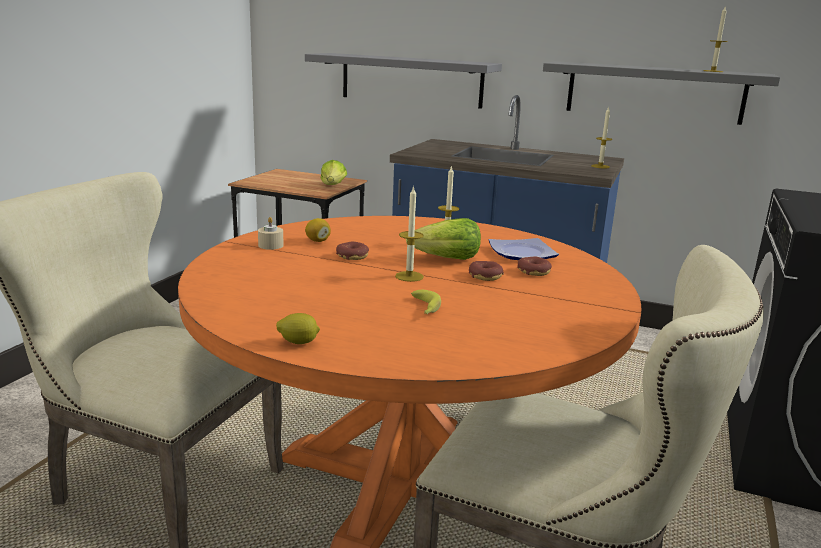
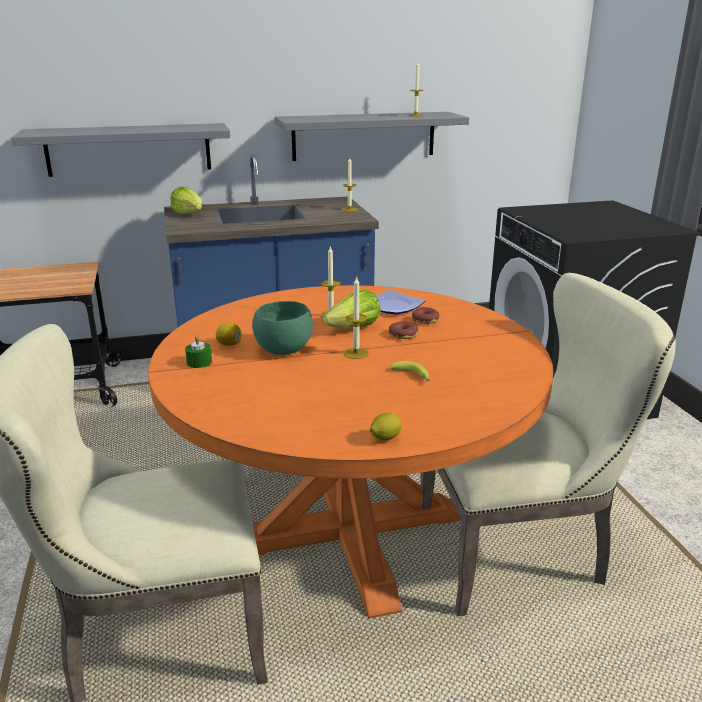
camera: 35 degrees left, 5 degrees up
(270, 245) = (199, 362): beige candle -> green candle
(333, 186) = (77, 277): lettuce -> lettuce (189, 214)
(352, 256) = (284, 350): donut -> green bowl

